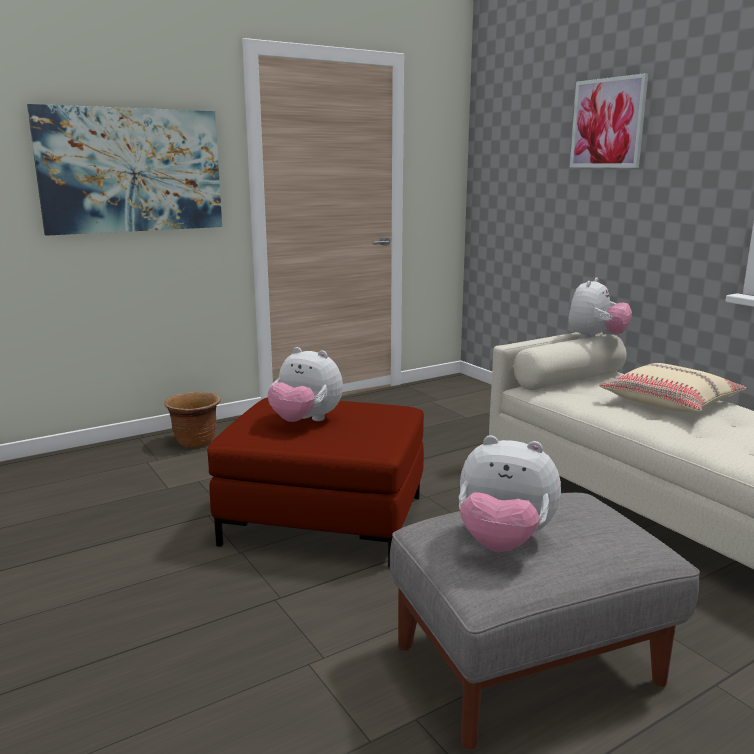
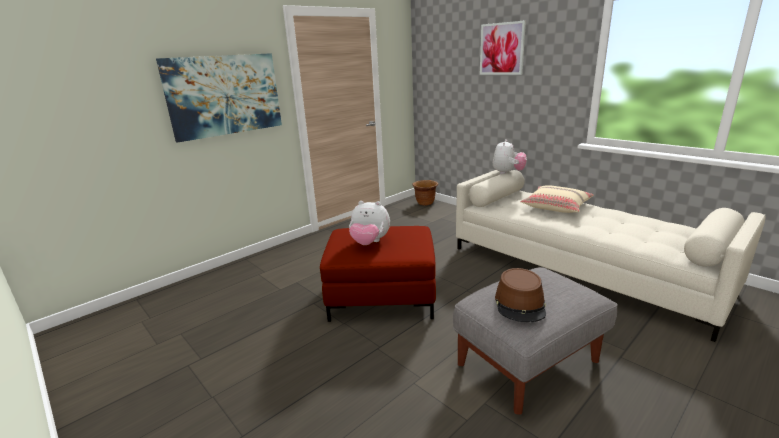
camera: 10 degrees left, 5 degrees up
(196, 442) = (282, 257): brown planter -> brown planter (425, 203)
(503, 542) = (520, 304): plush toy -> brown hat

